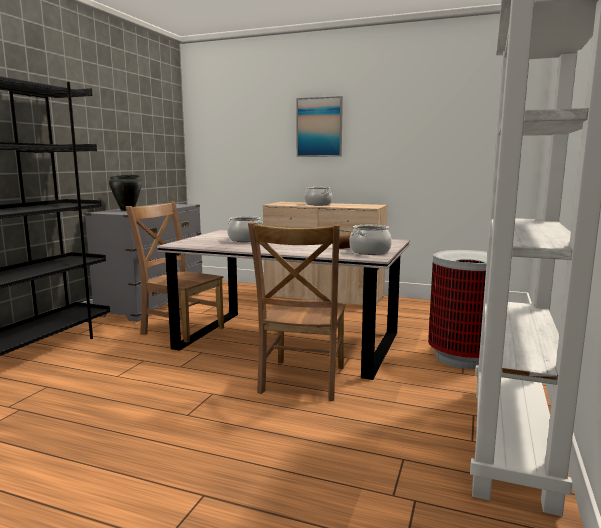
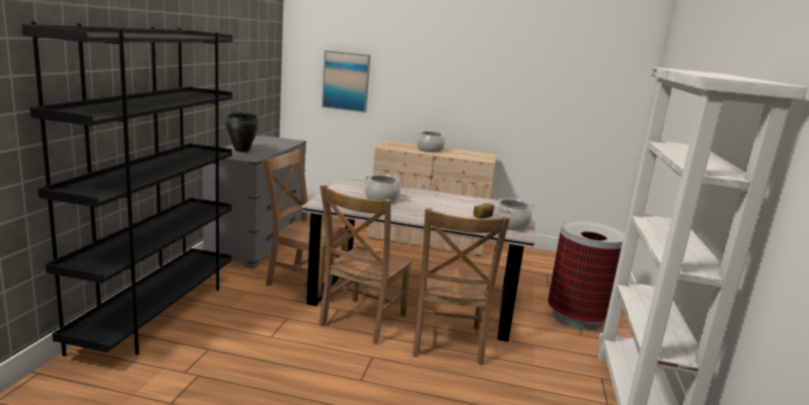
camera: 10 degrees left, 5 degrees up
(219, 362) = (361, 321): none -> brown chair
(319, 127) = (434, 69): picture -> picture (346, 81)

